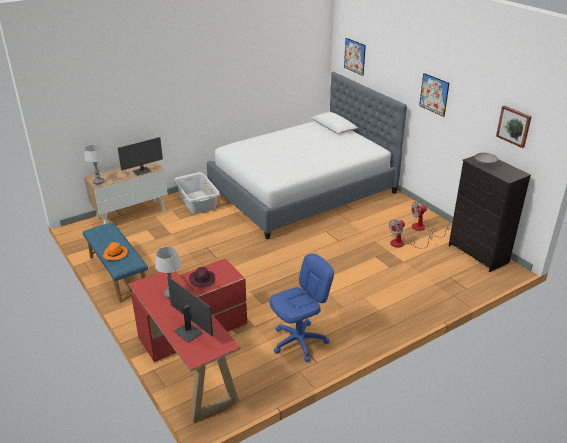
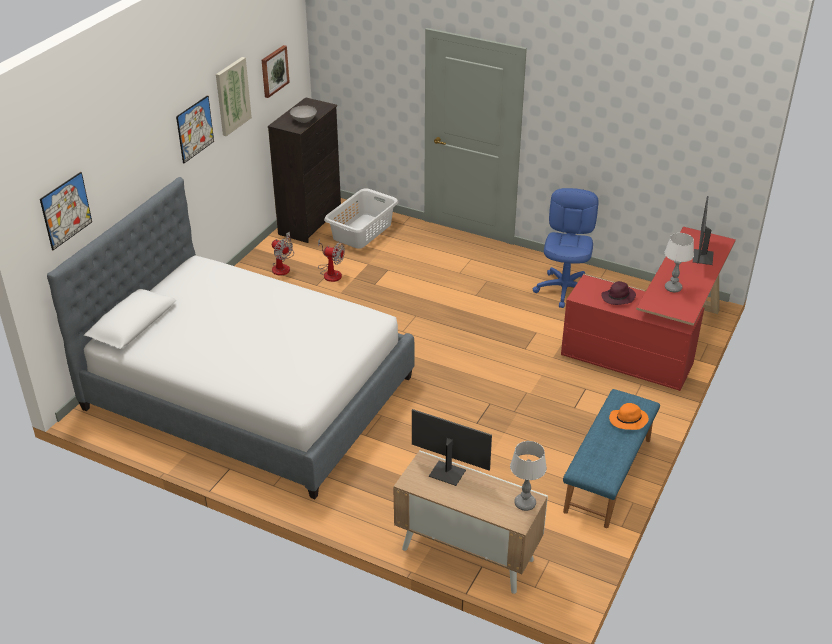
camera: 120 degrees left, 5 degrees up
(197, 202) = (369, 493): grey laundry basket -> grey laundry basket (363, 231)
(299, 342) = (564, 289): blue office chair -> blue office chair turned 75 degrees clockwise
(469, 104) = (232, 96): none -> picture

